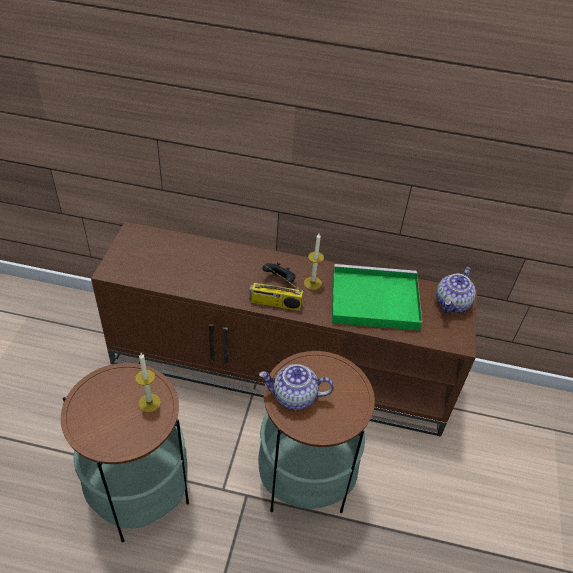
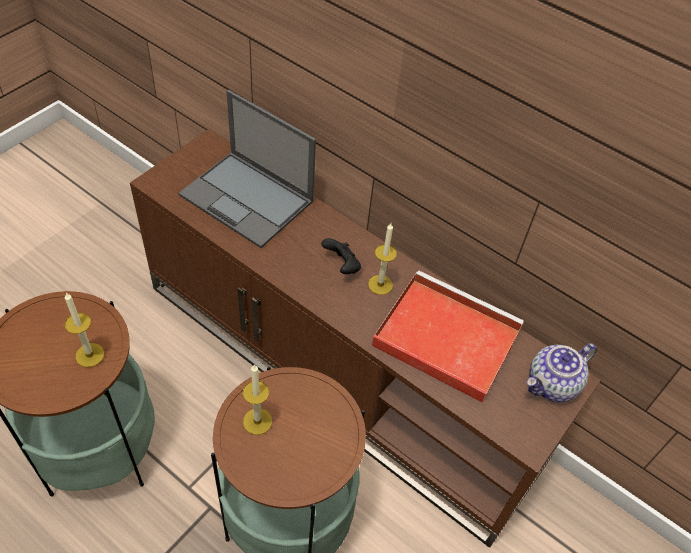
camera: 25 degrees right, 5 degrees up
(187, 259) = (248, 199): none -> laptop
(275, 303) = (317, 293): radio -> none
(294, 397) = (257, 421): teapot -> candle
(372, 300) = (443, 337): green tray -> red tray

